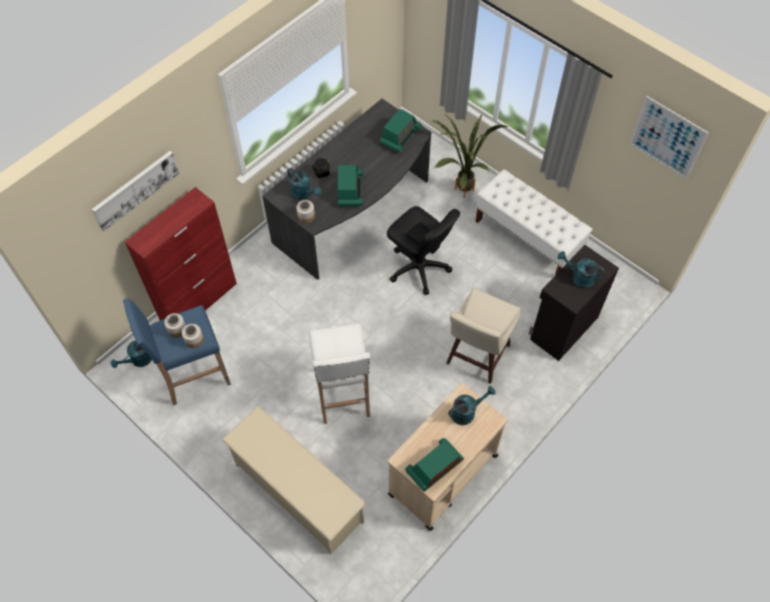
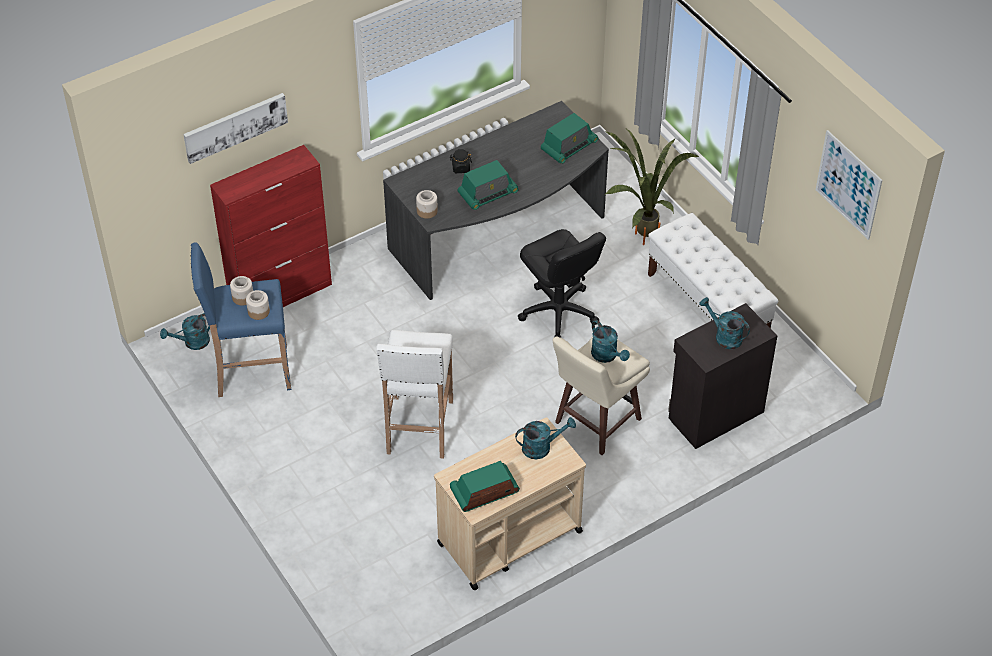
camera: 15 degrees right, 10 degrees down
(298, 492) = (333, 518): beige shoe rack -> none
(304, 193) = (432, 187): turquoise watering can -> turquoise watering can (607, 356)
(350, 190) = (488, 194): radio -> radio turned 45 degrees clockwise

